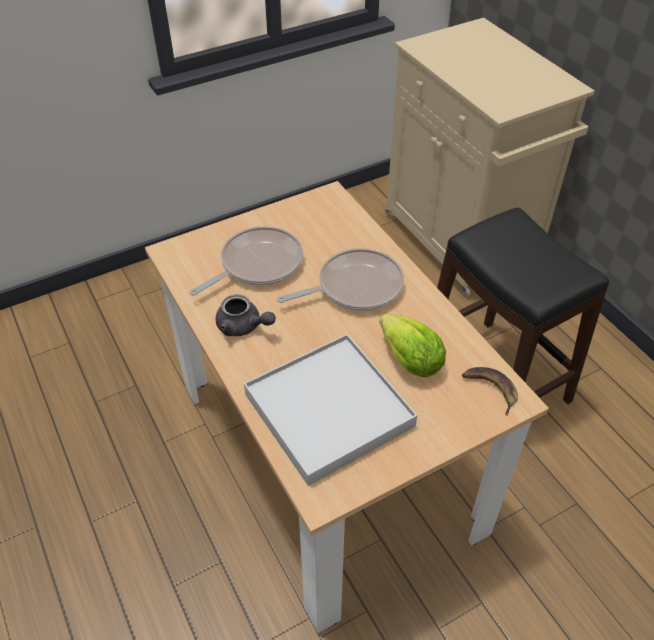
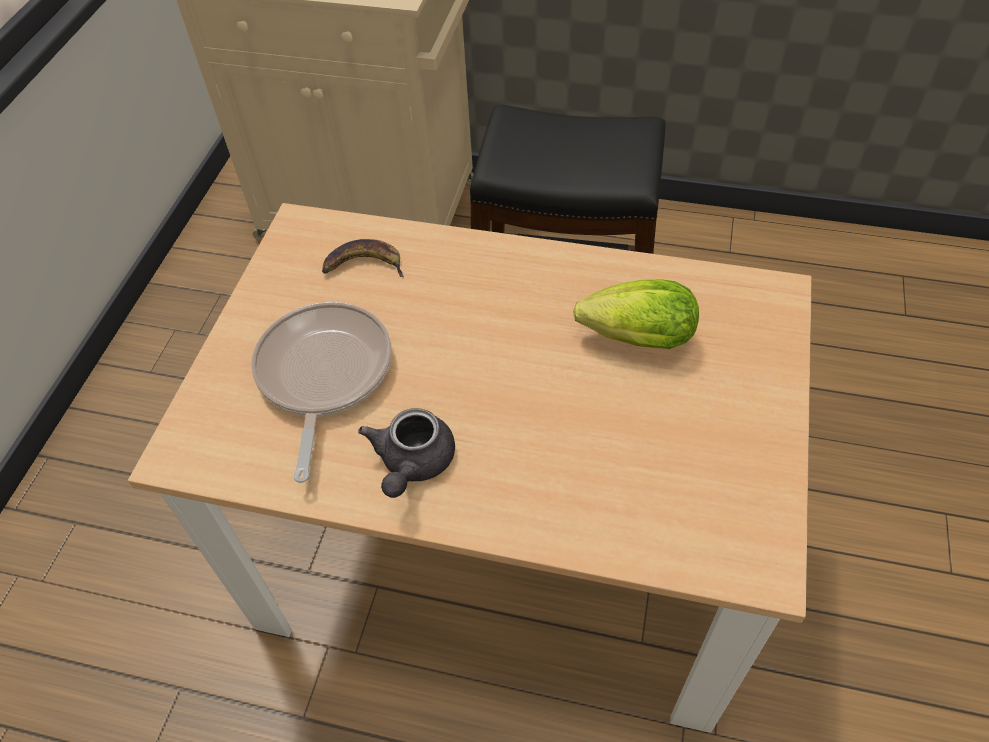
camera: 45 degrees left, 5 degrees up
(243, 327) = (412, 464): grey teapot -> grey teapot turned 120 degrees clockwise
(329, 410) = (640, 467): white tray -> none
(355, 287) = (474, 308): frying pan -> none
(490, 389) = (745, 302): banana -> banana (363, 265)

